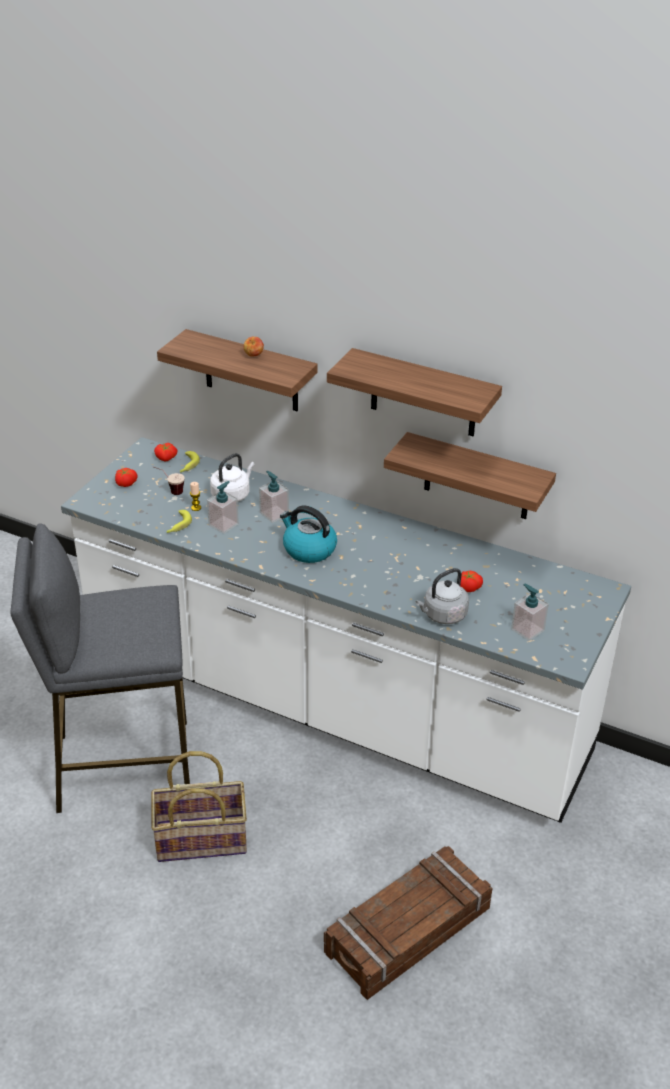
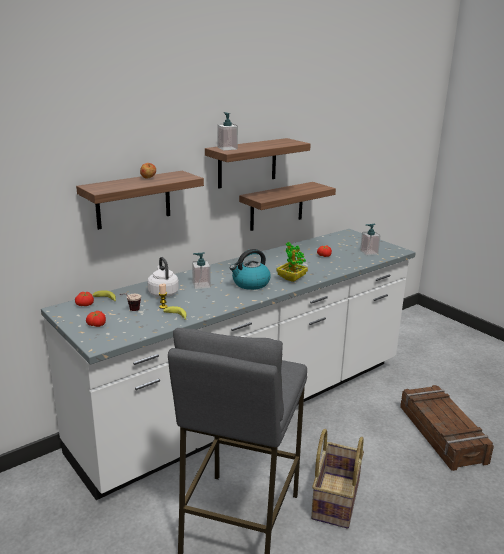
camera: 65 degrees left, 15 degrees down
(223, 524) = (194, 302): soap dispenser -> soap dispenser (227, 148)
(353, 578) = (291, 279): none -> potted plant
(443, 615) = (343, 266): grey kettle -> none

